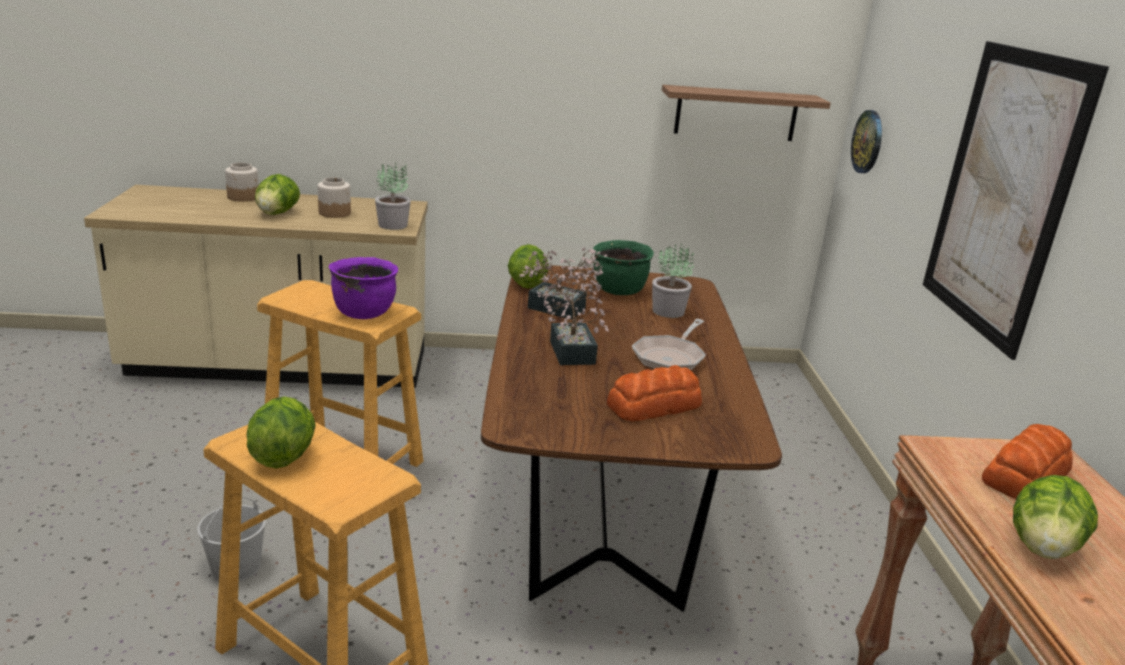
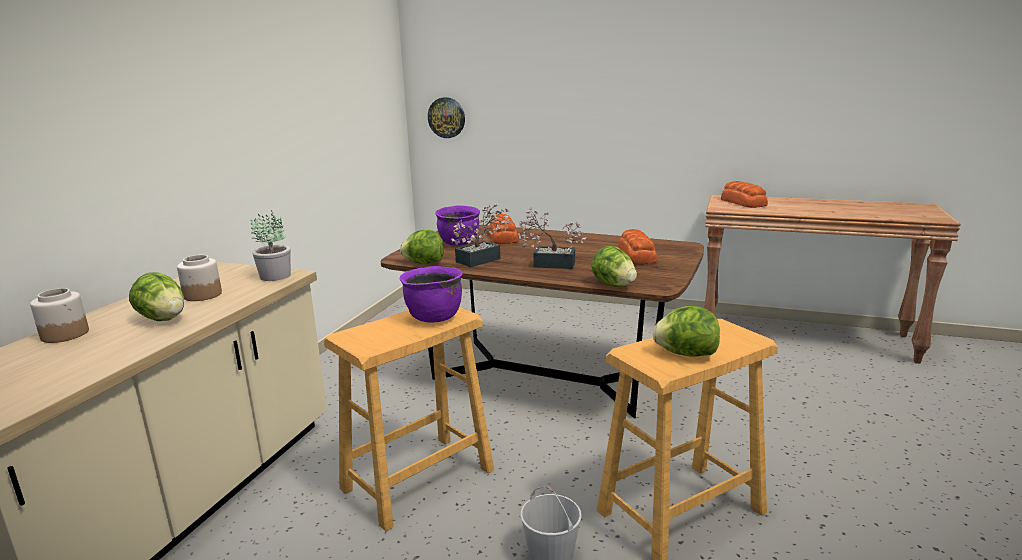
camera: 65 degrees left, 5 degrees down
(619, 291) = (459, 243): green cooking pot -> purple cooking pot
(669, 311) = (503, 237): potted plant -> bread
(670, 357) = (573, 245): frying pan -> none
(736, 113) = (366, 119): shelf -> none
(1001, 194) = (607, 107): picture -> none
(1043, 547) = (799, 210): lettuce -> lettuce (613, 285)

